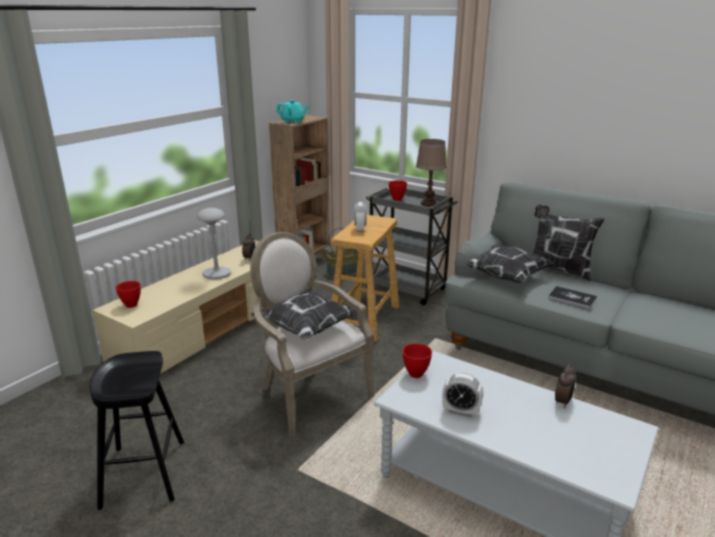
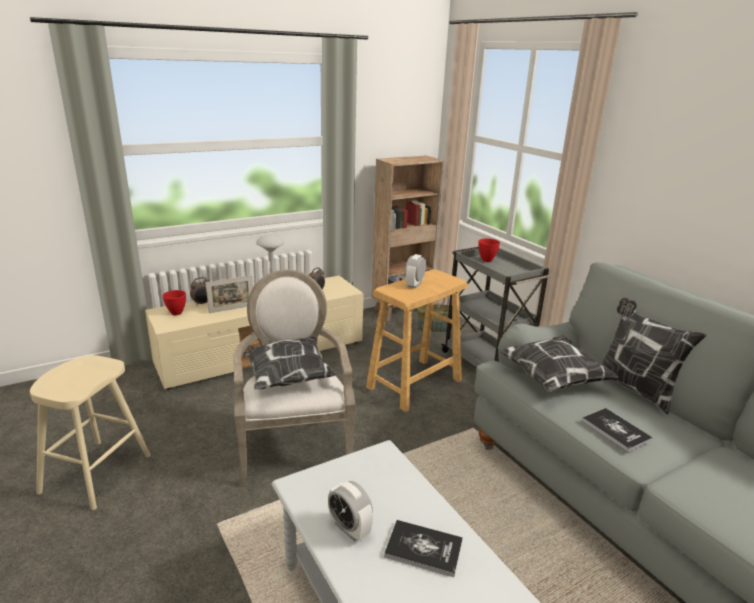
camera: 25 degrees right, 0 degrees up
(143, 473) = (96, 474): black stool -> beige stool
(184, 289) = (231, 309): none -> picture frame
(293, 121) = (400, 160): turquoise teapot -> none
(416, 374) = (345, 465): red bowl -> none
(429, 203) = (518, 271): brown table lamp -> none
(518, 405) = (423, 548): none -> book
(563, 402) = (487, 566): alarm clock -> alarm clock (202, 303)

